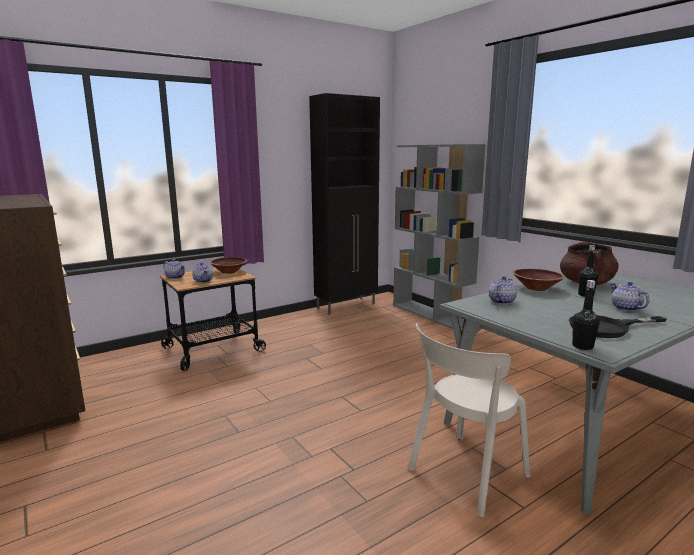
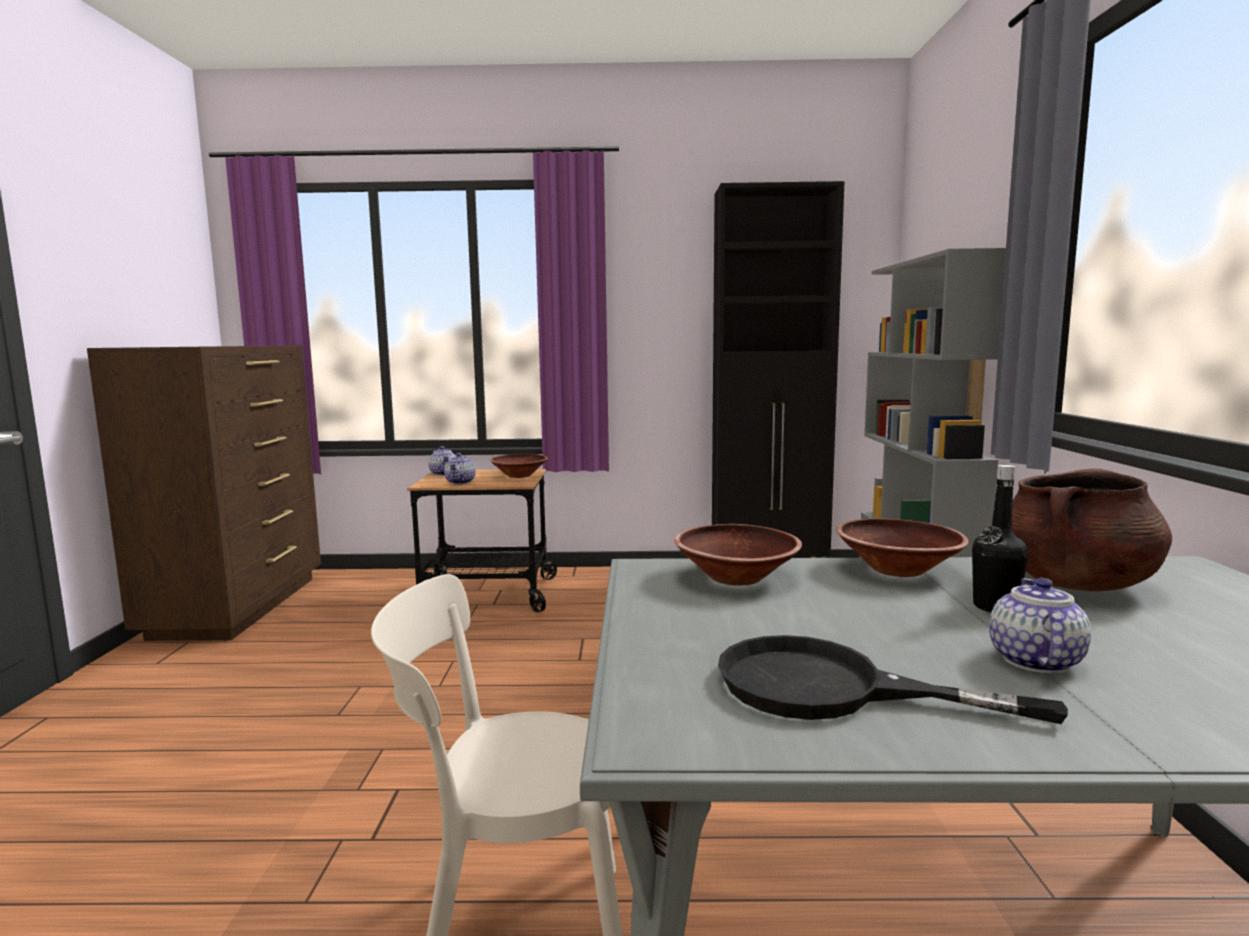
camera: 35 degrees right, 5 degrees down
(501, 301) = (736, 577): teapot -> brown bowl
(582, 346) = (638, 708): black bottle -> none

